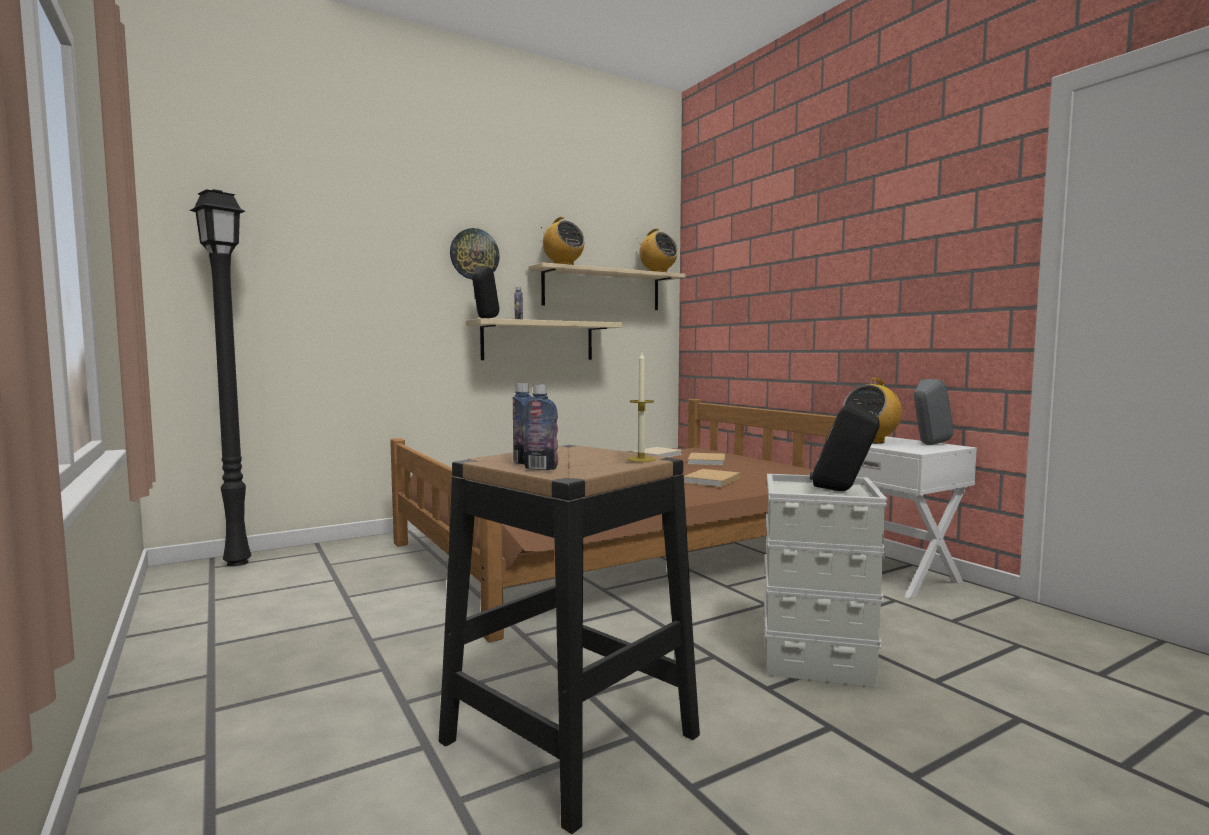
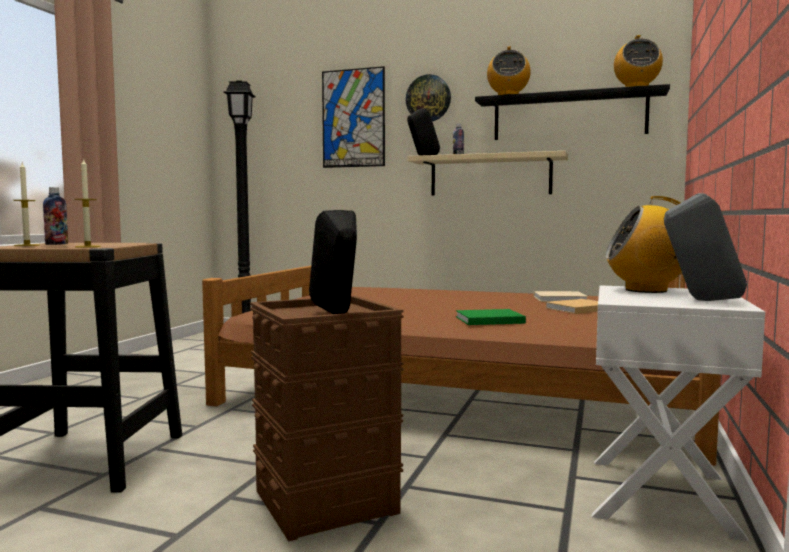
camera: 50 degrees right, 0 degrees up
(383, 265) = (353, 118): none -> picture
(540, 468) = (27, 245): bottle -> candle
(602, 289) = (569, 117): beige shelf -> black shelf
(711, 480) = (487, 320): beige book -> green book
(814, 656) = (326, 501): grey storage box -> brown storage box

